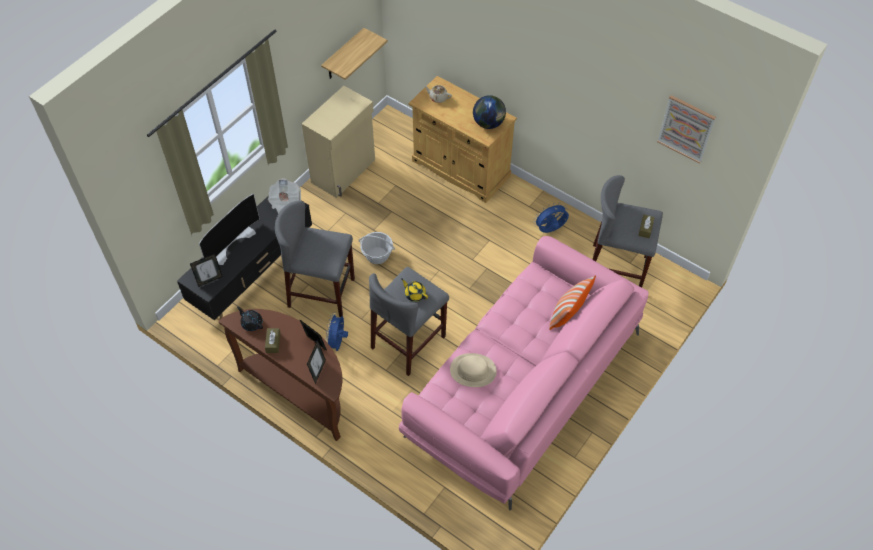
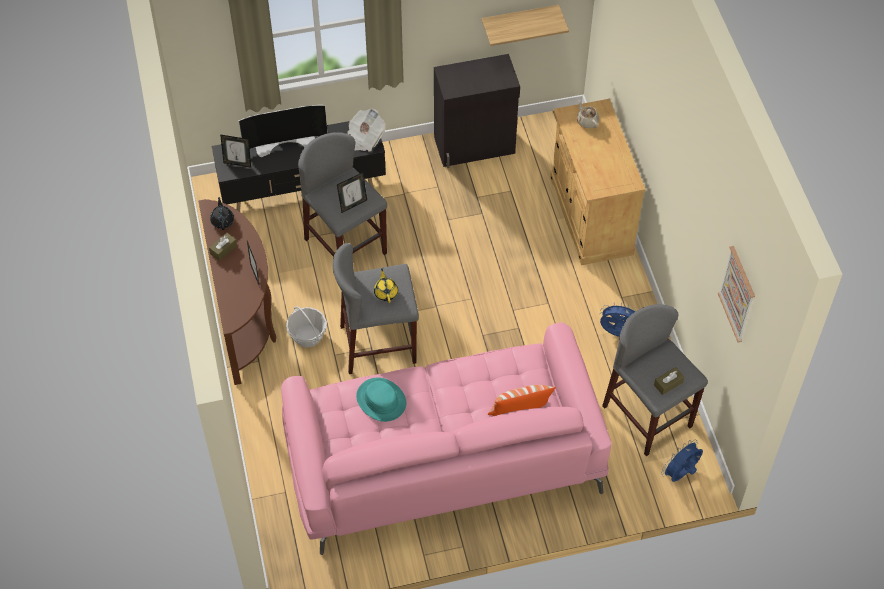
camera: 40 degrees right, 0 degrees up
(318, 371) = (235, 299): picture frame -> picture frame (353, 205)
(337, 343) = (316, 301): blue fan -> blue fan (680, 474)
(344, 171) = (475, 146): beige cabinet -> black cabinet
(377, 255) = (428, 246): basket -> basket (307, 336)
(473, 371) = (381, 400): beige hat -> turquoise hat
(488, 123) = (611, 177): globe -> none

